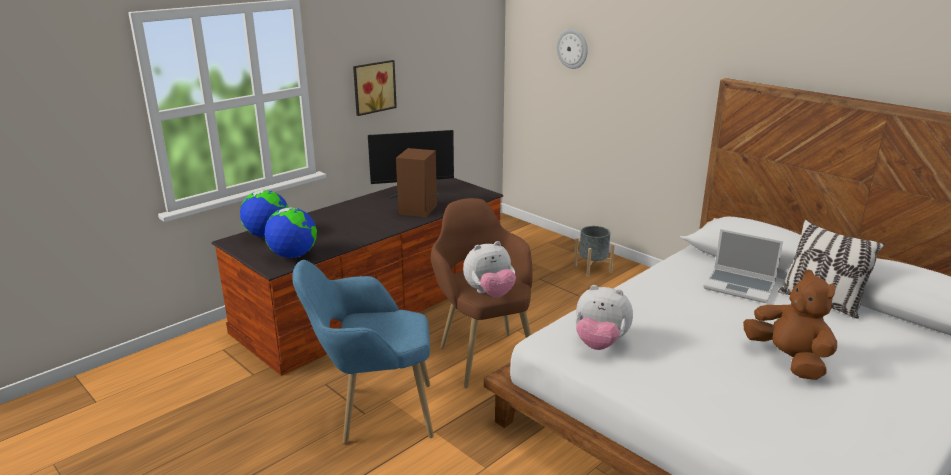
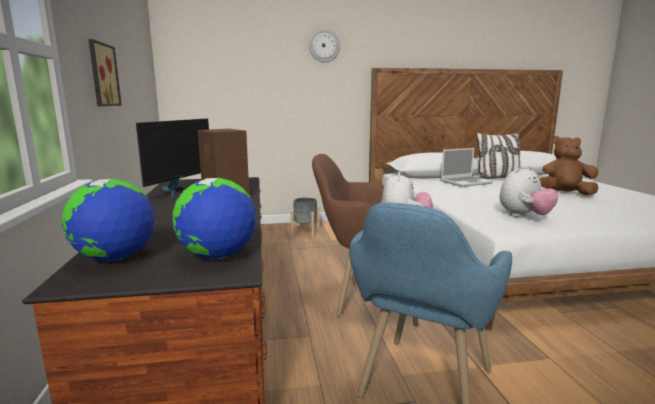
camera: 55 degrees left, 10 degrees down
(572, 49) = (236, 62): wall clock -> wall clock (324, 46)

